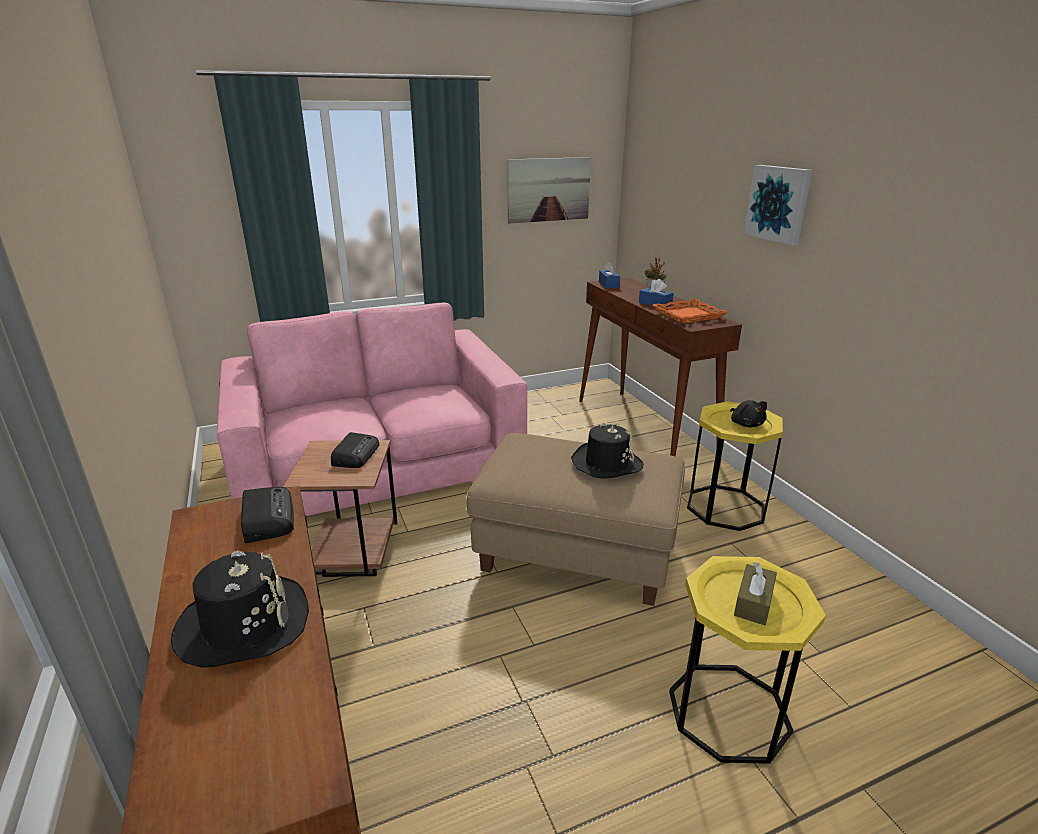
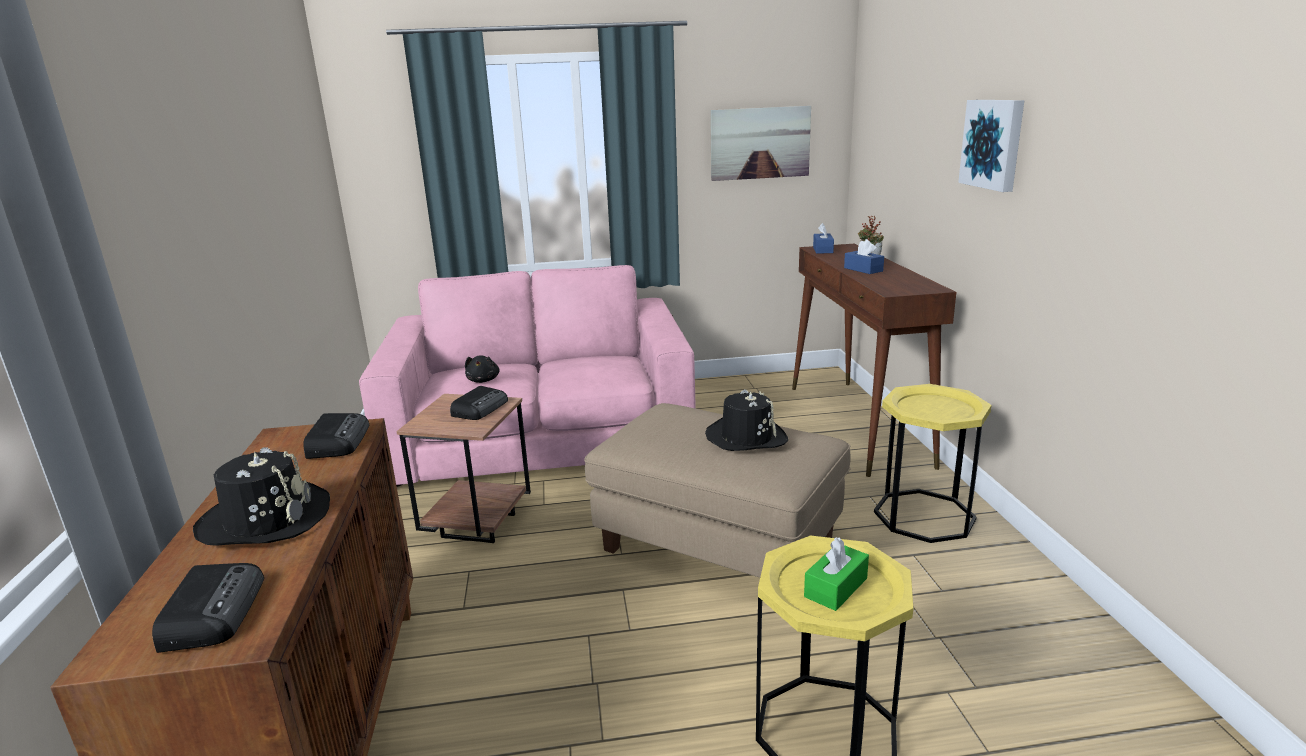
camera: 15 degrees right, 5 degrees down
(255, 749) = (214, 611): none -> radio
(688, 315) = (895, 281): orange tray -> none
(746, 424) = (942, 409): black plush toy -> black plush toy (483, 380)
(753, 603) = (836, 587): brown tissue box -> green tissue box

